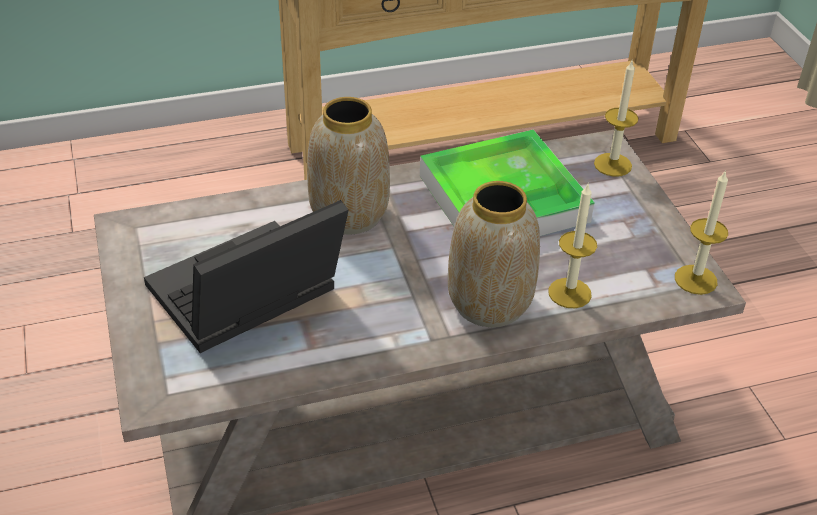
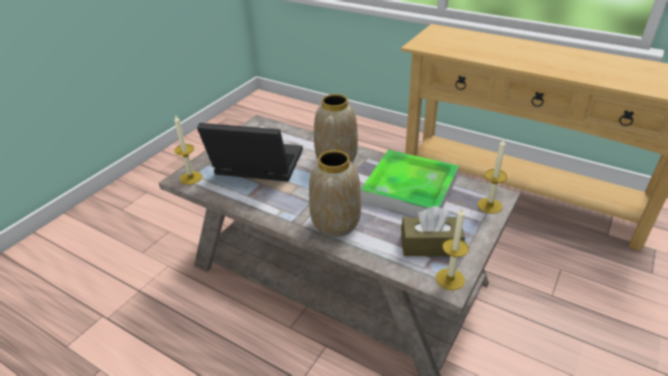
camera: 50 degrees right, 5 degrees down
(569, 293) = (376, 243): candle -> candle (191, 178)
(625, 255) = (430, 245): none -> brown tissue box

